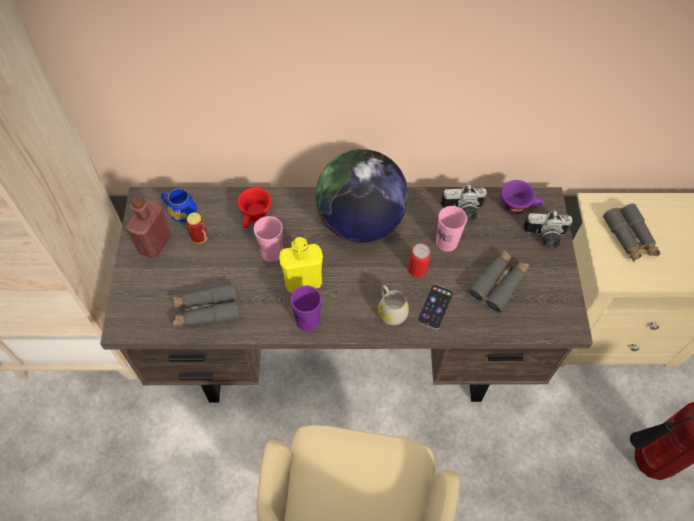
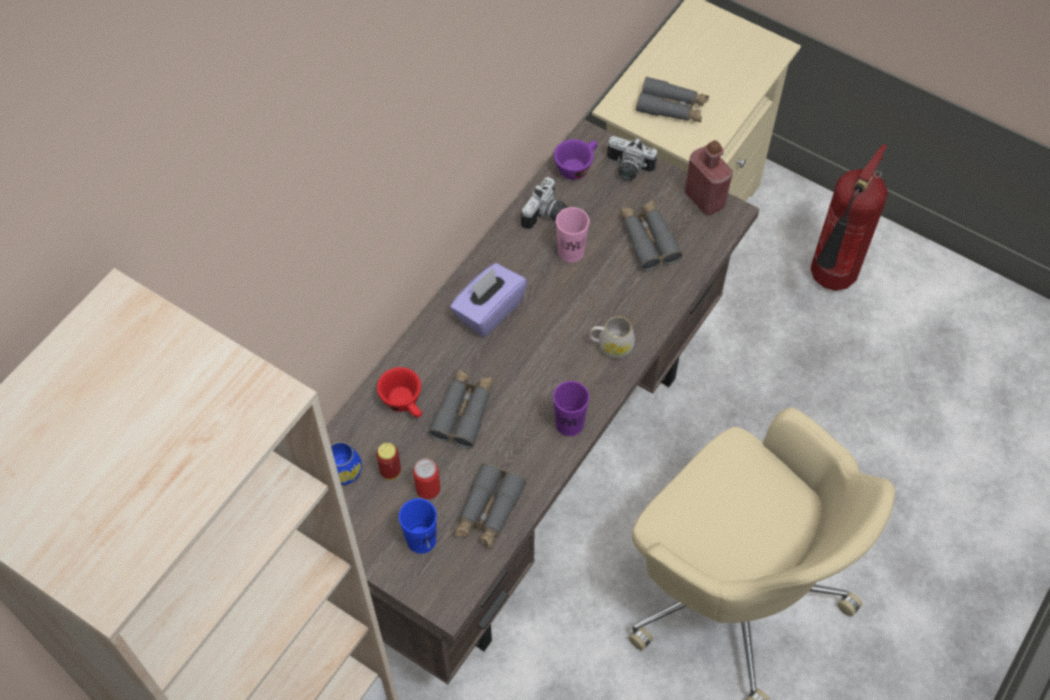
camera: 55 degrees left, 0 degrees up
(155, 243) = (362, 520): red bottle -> red bottle (704, 199)
(160, 284) = (421, 540): none -> blue cup
(272, 252) = (463, 412): pink cup -> grey binoculars
(303, 281) = (520, 402): yellow bottle -> none
(360, 222) = (488, 310): globe -> purple tissue box
(417, 269) = (583, 295): can -> can (428, 488)
(435, 306) = (634, 306): phone -> none
(545, 237) = (627, 169): camera -> camera turned 75 degrees clockwise

